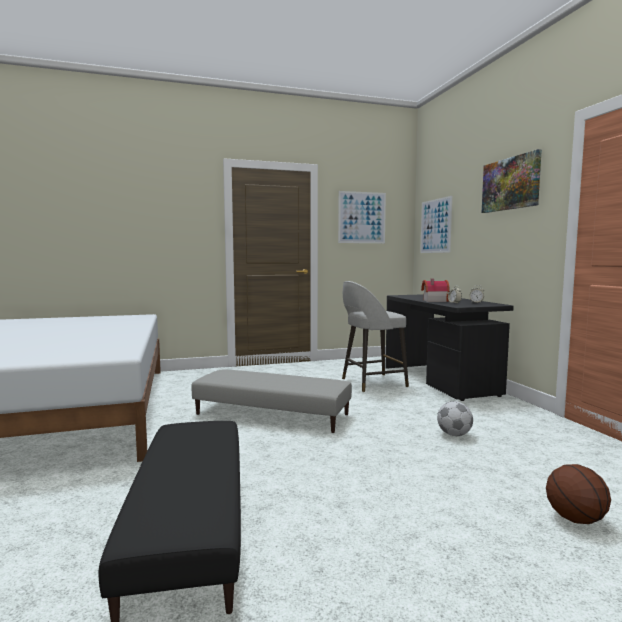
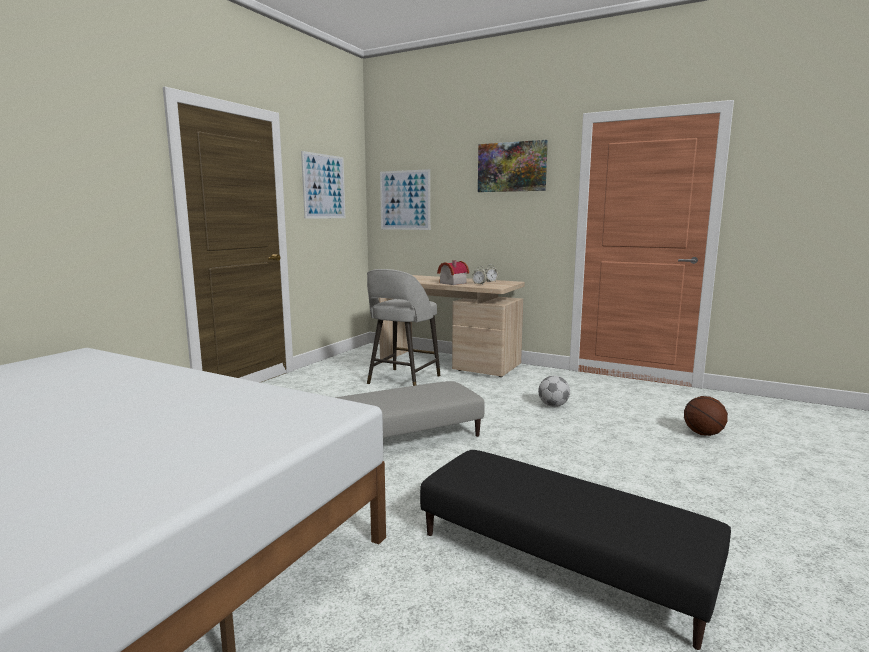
camera: 45 degrees left, 5 degrees up
(440, 380) = (450, 363): black desk -> beige desk

